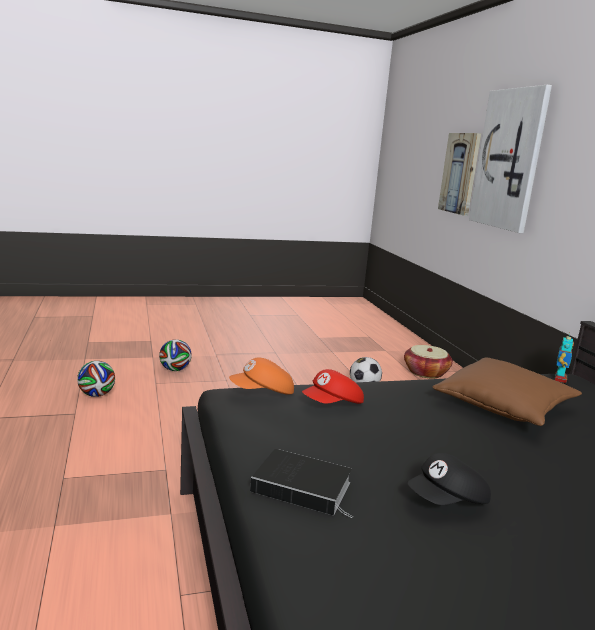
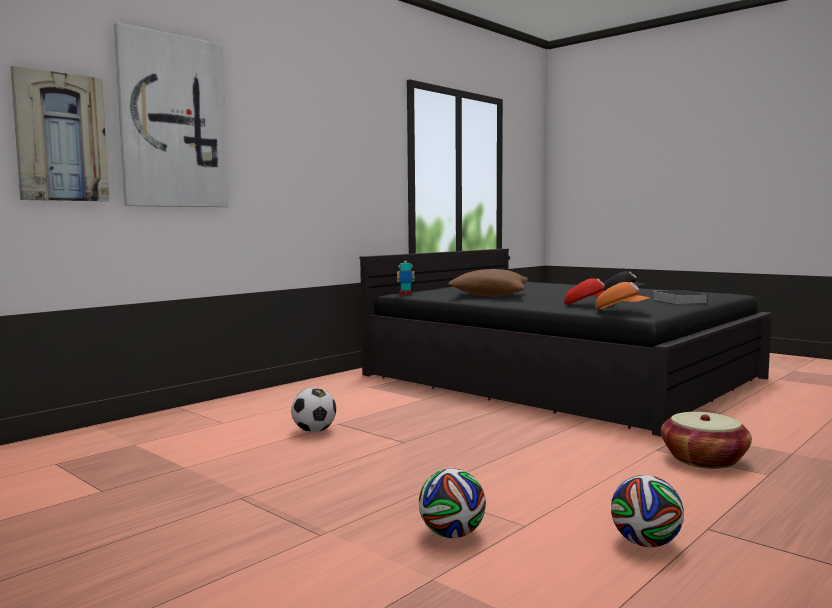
camera: 120 degrees left, 10 degrees down
(425, 372) = (212, 418): basket -> basket (704, 460)

